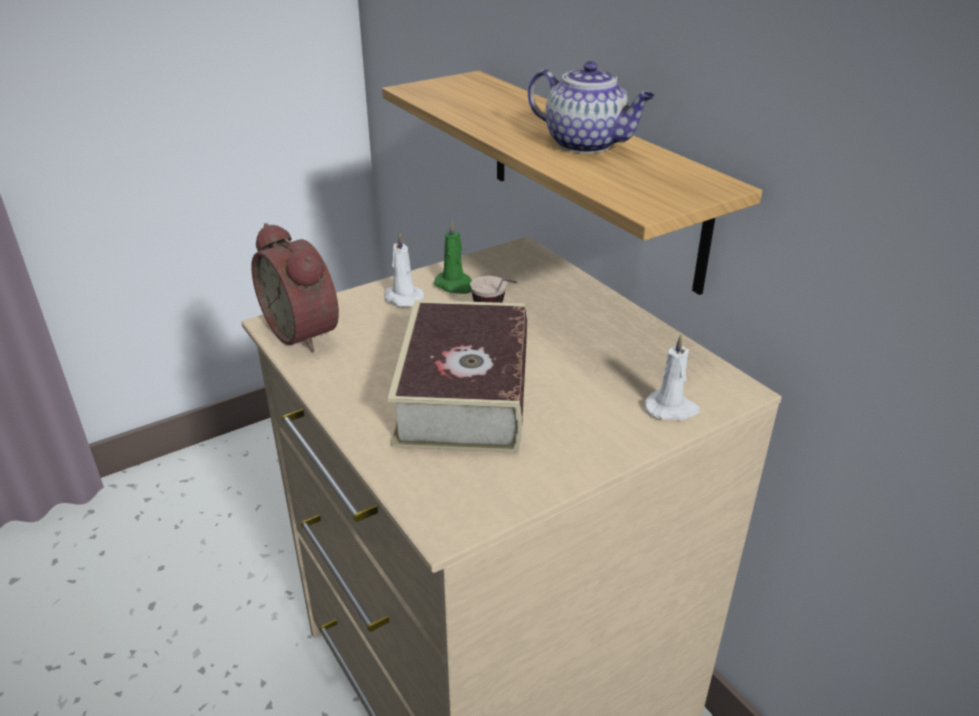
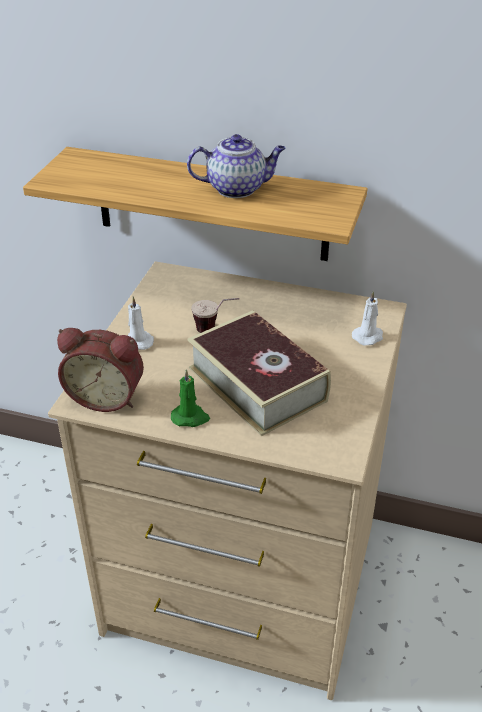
camera: 40 degrees left, 5 degrees up
(455, 285) = (157, 318): green candle -> green candle (190, 417)

